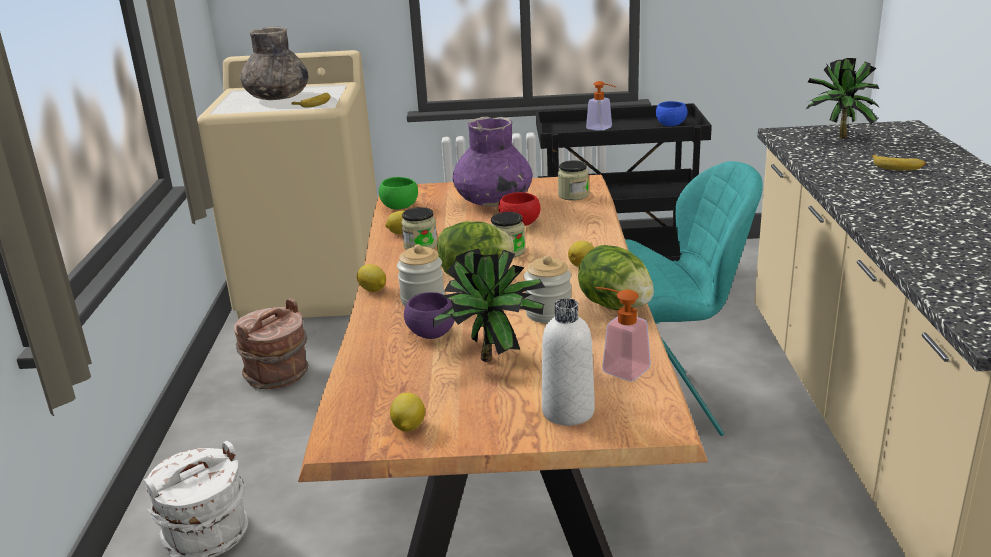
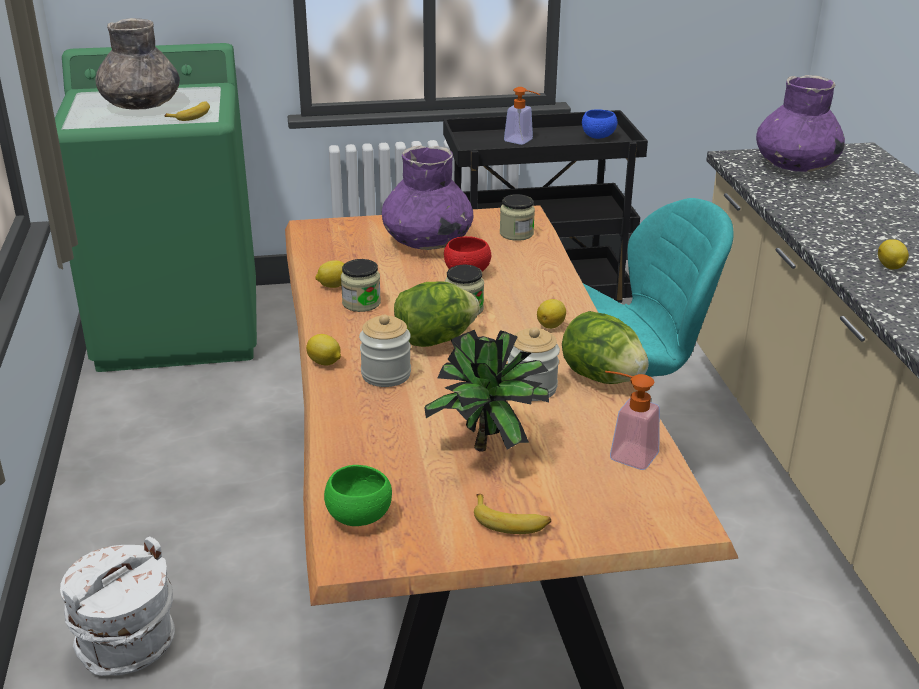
camera: 10 degrees left, 5 degrees up
(277, 375) = (162, 441): brown bucket -> none
(314, 288) = (180, 327): beige washing machine -> green washing machine
(399, 207) = (320, 250): green bowl -> green bowl (359, 517)
(408, 427) = (419, 535): lemon -> lemon (890, 267)
(431, 333) = (409, 418): purple bowl -> none
(568, 411) = (586, 509): white bottle -> none
(837, 138) = (795, 166): potted plant -> purple vase
(897, 167) = (865, 204): banana -> banana (510, 521)

